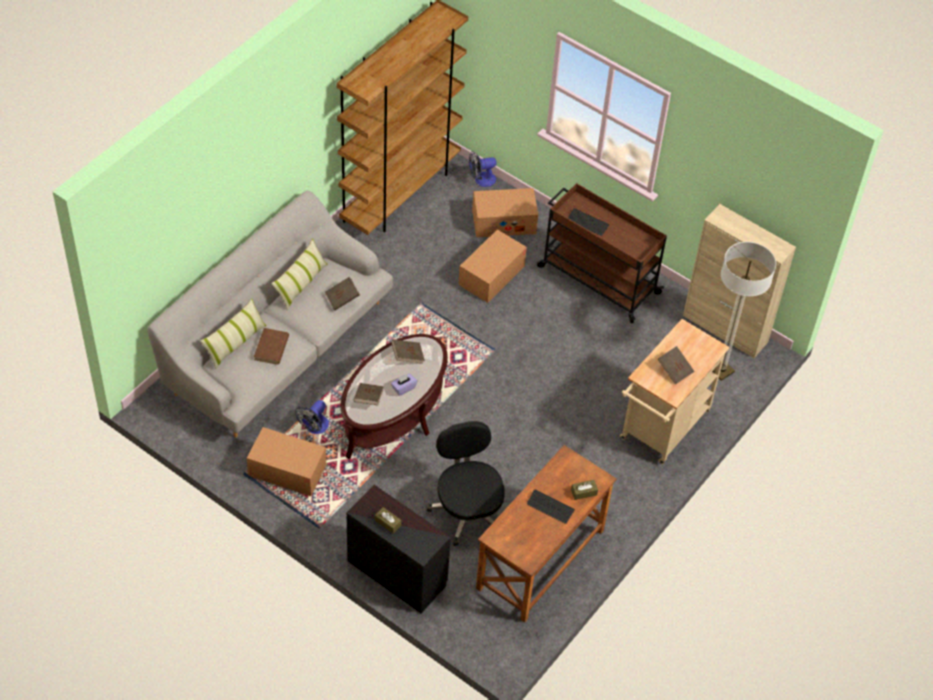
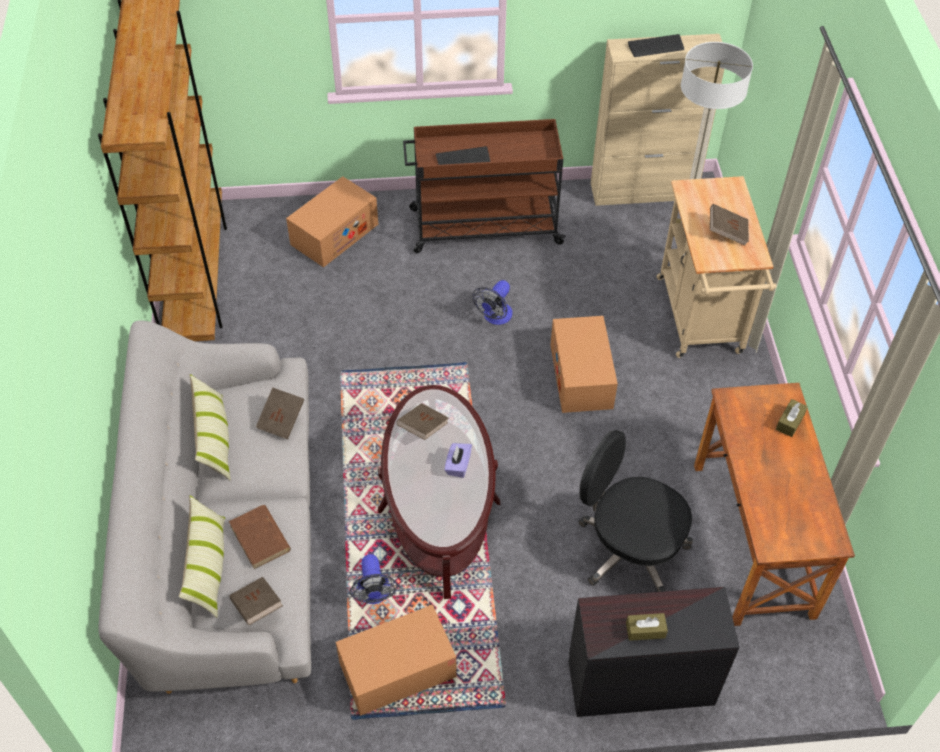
camera: 40 degrees left, 0 degrees up
(368, 399) = (434, 508): brown book -> brown book (257, 606)
(481, 180) = (267, 210): fan -> fan (495, 317)
(491, 275) = (380, 293): cardboard box -> cardboard box (581, 376)
(550, 507) = (780, 465): keyboard -> keyboard (656, 47)

